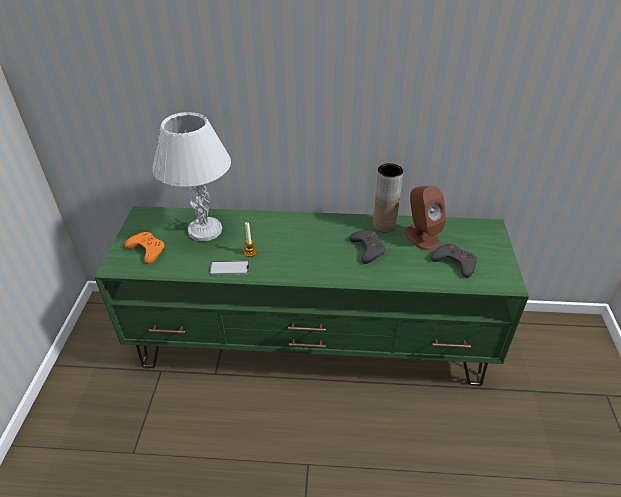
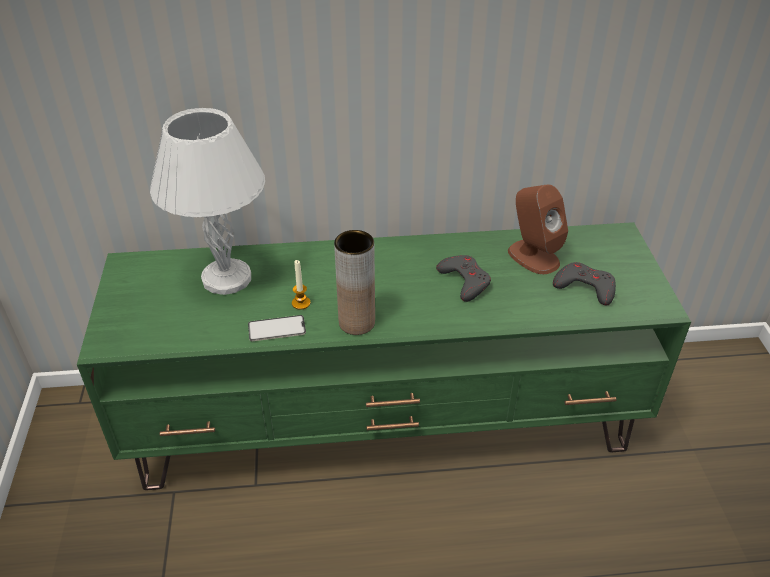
camera: 10 degrees left, 0 degrees up
(147, 250) = (147, 315): orange game controller -> none
(384, 225) = (479, 246): brown vase -> brown vase (356, 322)

